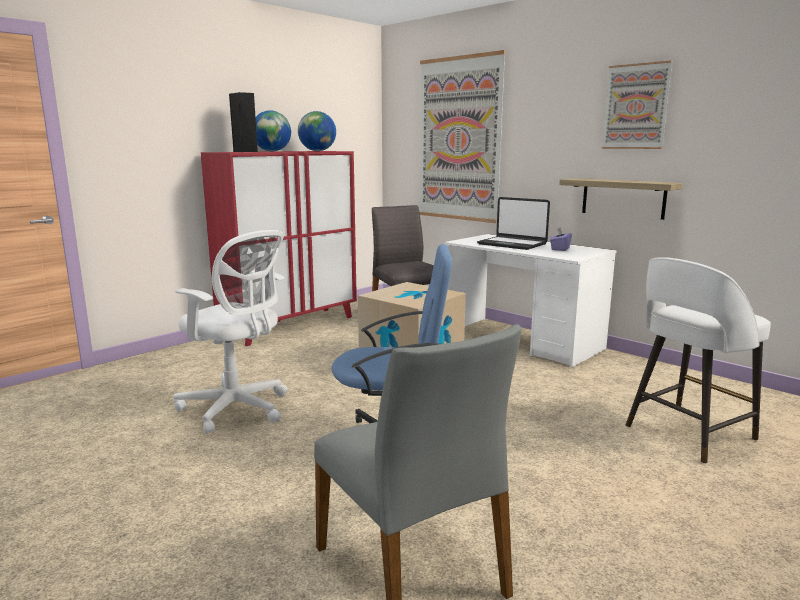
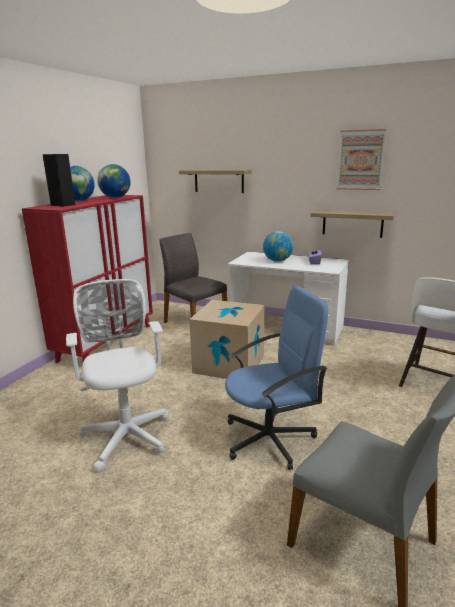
camera: 20 degrees left, 5 degrees up
(237, 409) = (126, 433): white office chair -> white office chair turned 120 degrees counterclockwise
(459, 140) = (219, 181): picture -> shelf
(512, 244) = (277, 261): laptop -> globe

